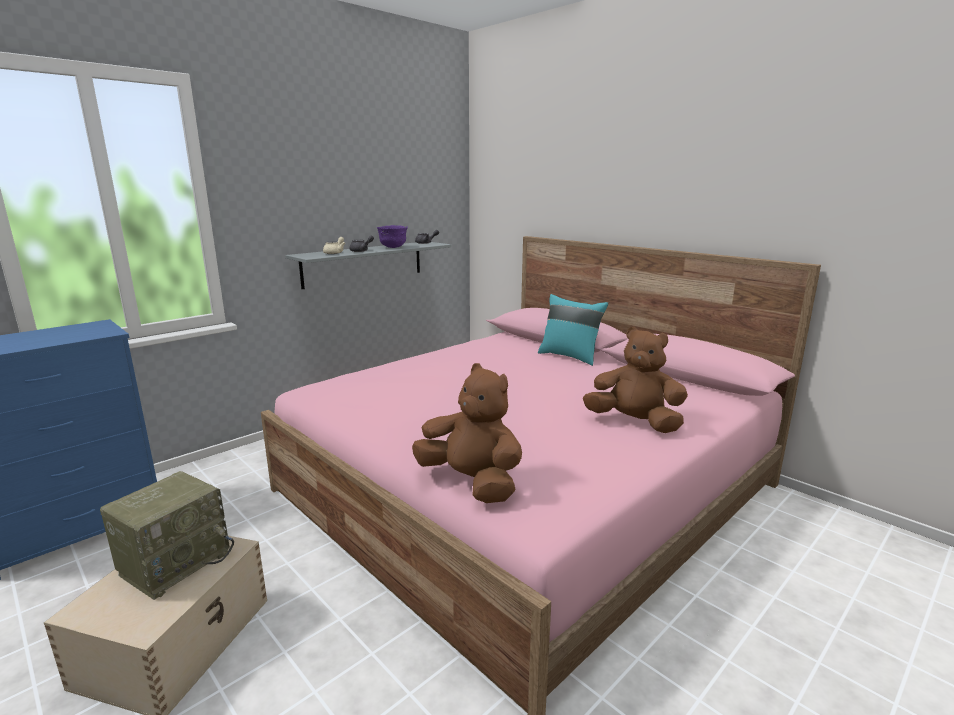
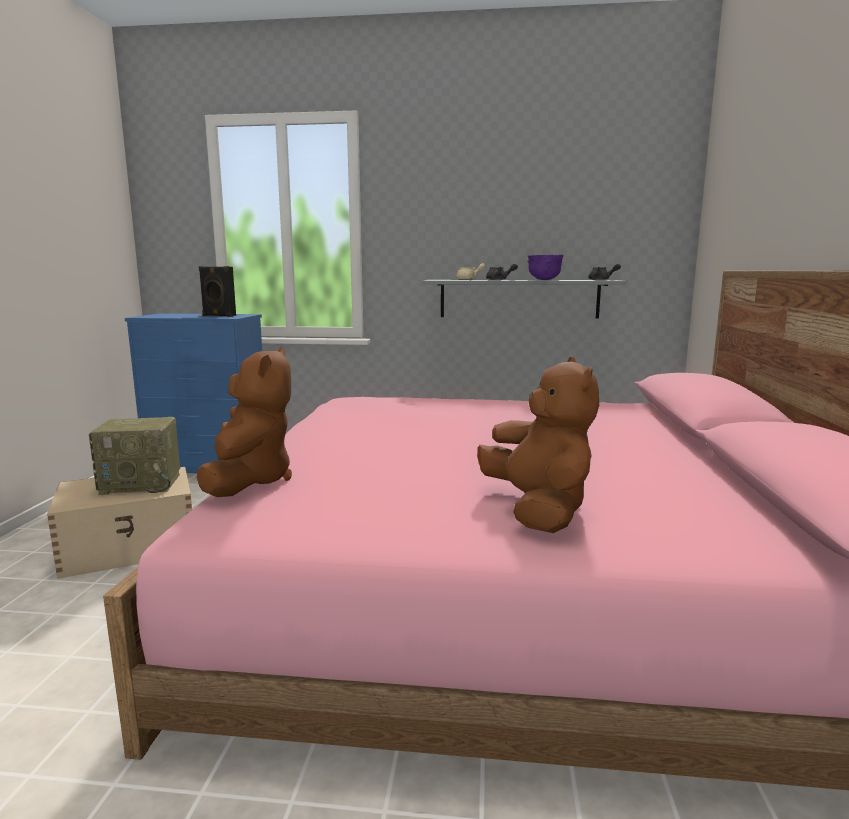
camera: 50 degrees right, 5 degrees down
(71, 333) = (218, 316): none -> black speaker
(570, 356) = (669, 438): turquoise pillow -> none

